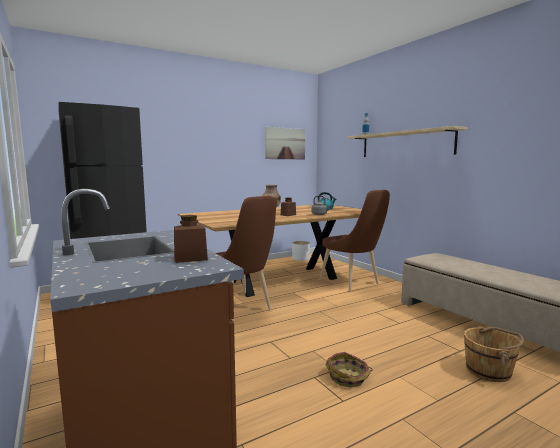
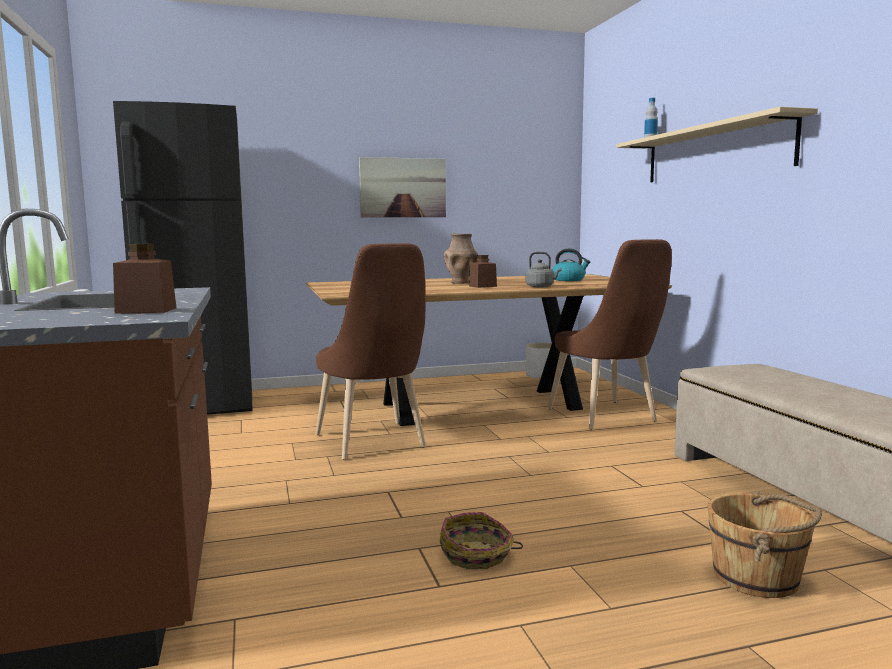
camera: 15 degrees right, 0 degrees up
(285, 143) = (516, 164): picture -> picture (403, 187)

